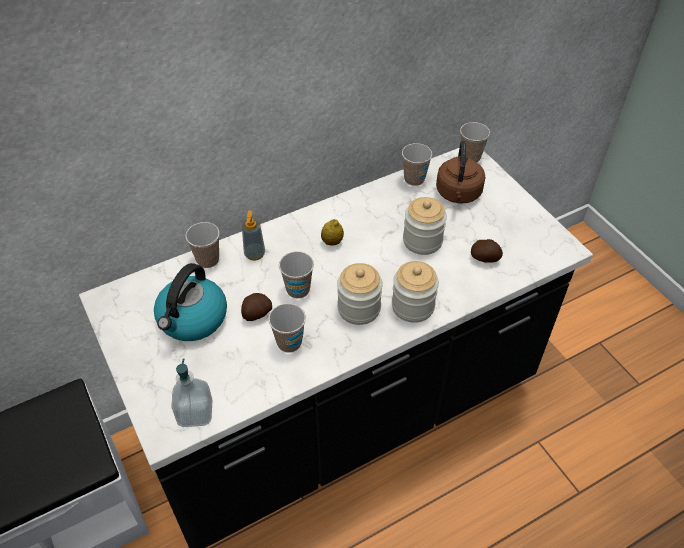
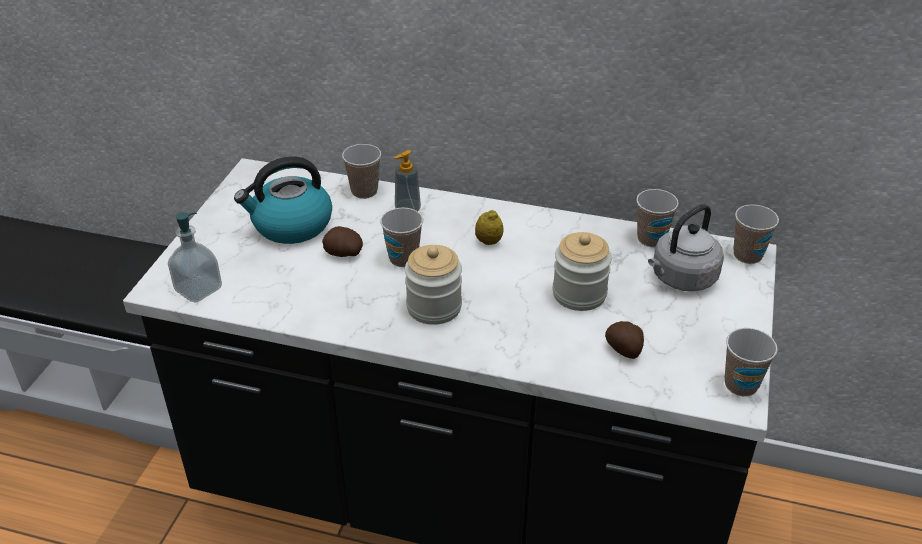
camera: 45 degrees right, 10 degrees down
(289, 342) = (337, 292): cup -> cup (741, 385)
(413, 306) = (486, 339): jar -> none
(458, 194) = (681, 279): brown kettle -> grey kettle

